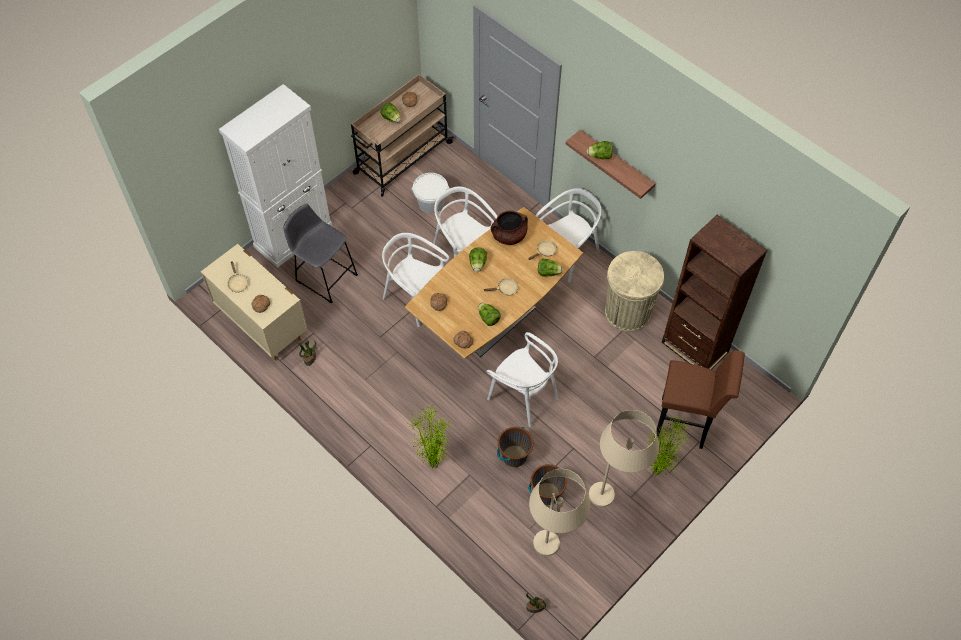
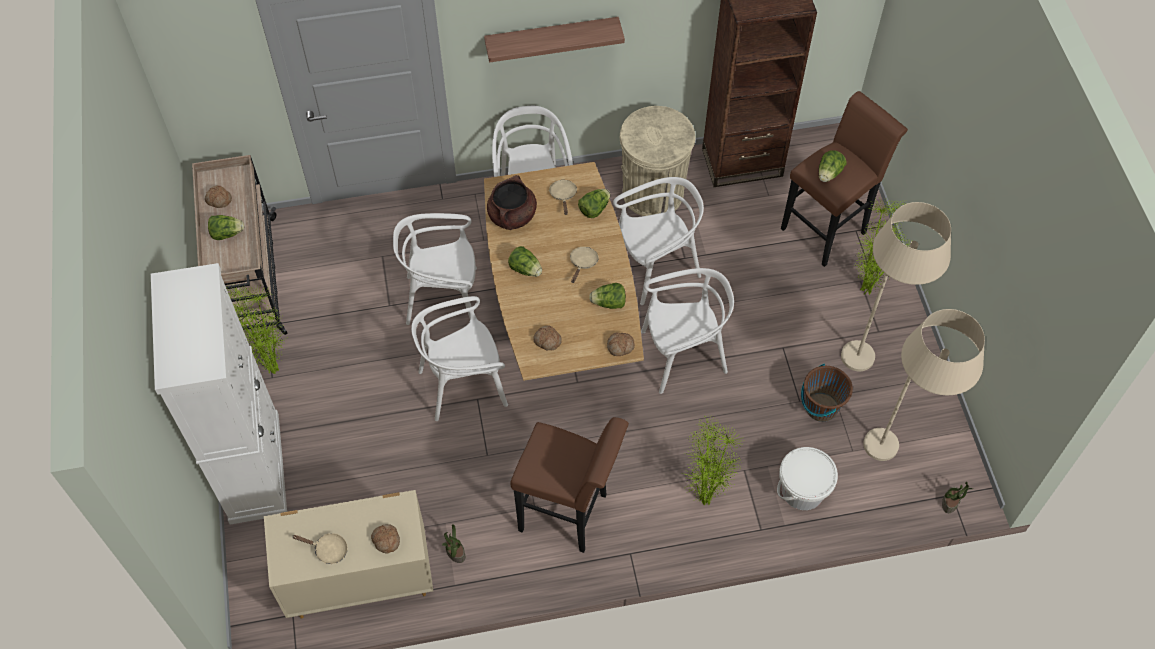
camera: 55 degrees left, 0 degrees up
(324, 276) = (347, 466): grey stool -> none
(355, 204) = (271, 370): none -> potted plant
(373, 400) = (569, 514): none -> brown stool
(431, 202) = (342, 288): white bucket -> white bucket (802, 490)
(514, 456) = (752, 411): brown bucket -> none
(575, 345) = (656, 267): none -> white chair
(600, 156) = (538, 41): lettuce -> lettuce (829, 174)

